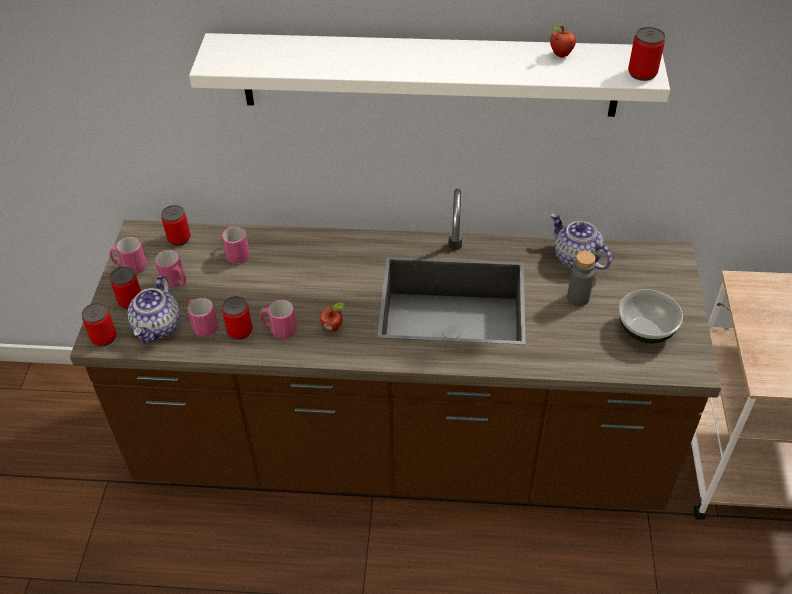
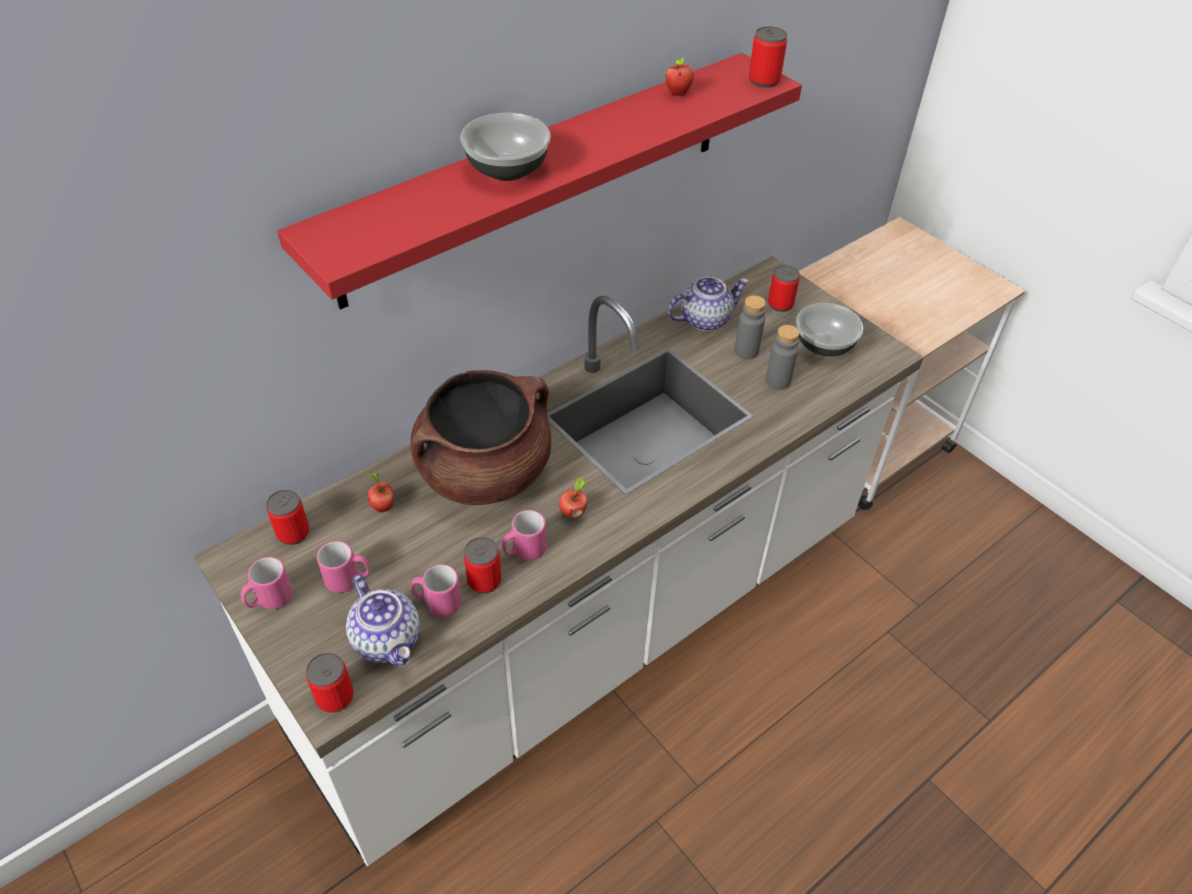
camera: 45 degrees left, 0 degrees up
(130, 300) = (317, 636): can -> can (780, 304)
(236, 253) = (382, 507): pink mug -> apple
(312, 270) = (485, 472): none -> brown cooking pot
(371, 55) = (506, 169): none -> bowl
(399, 450) = (590, 628): brown counter -> white counter
(429, 75) = (539, 176): white shelf -> red shelf
(574, 332) = (778, 381): none -> grey bottle
(575, 258) = (705, 319): teapot -> teapot turned 150 degrees clockwise

